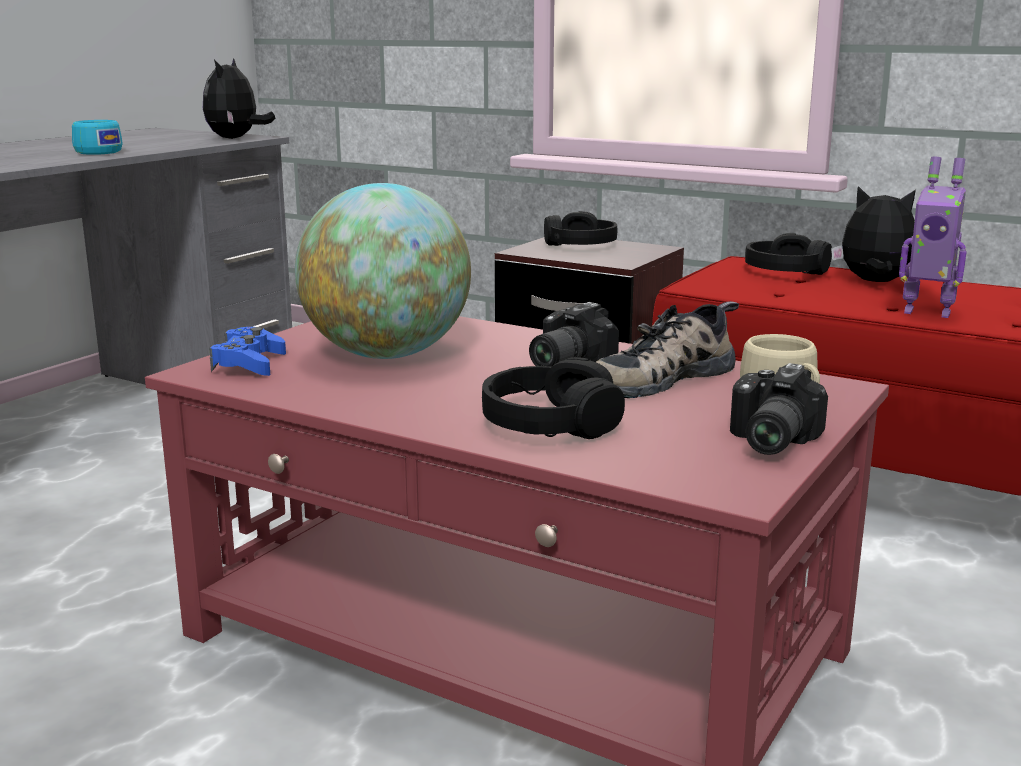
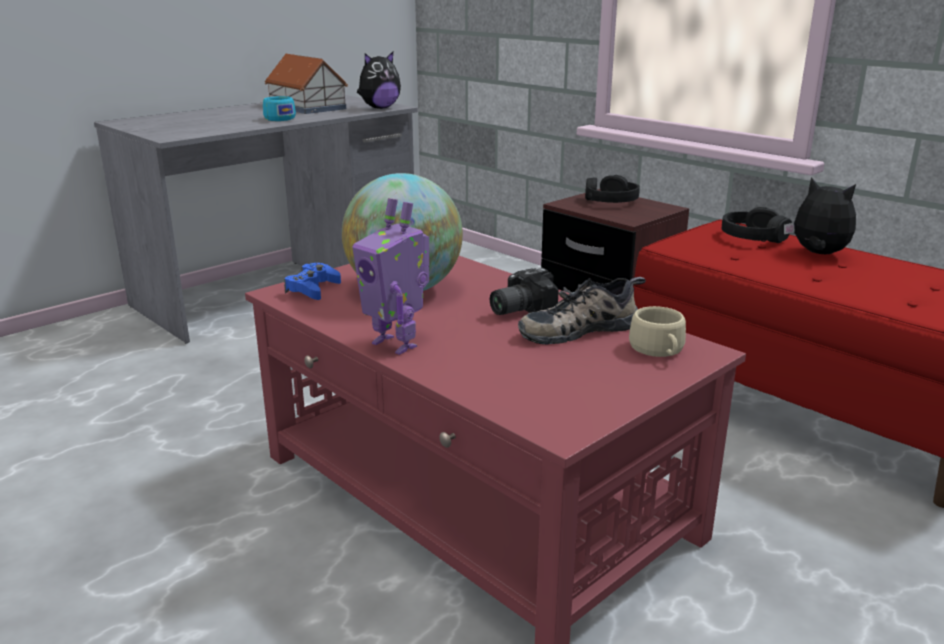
camera: 15 degrees right, 5 degrees up
(125, 140) = (307, 107): none -> toy house
(235, 138) = (379, 108): plush toy -> plush toy turned 150 degrees counterclockwise
(550, 423) = (474, 359): black headphones -> none
(766, 441) = (614, 392): camera -> none
(927, 312) = (839, 286): toy robot -> toy robot (396, 344)

